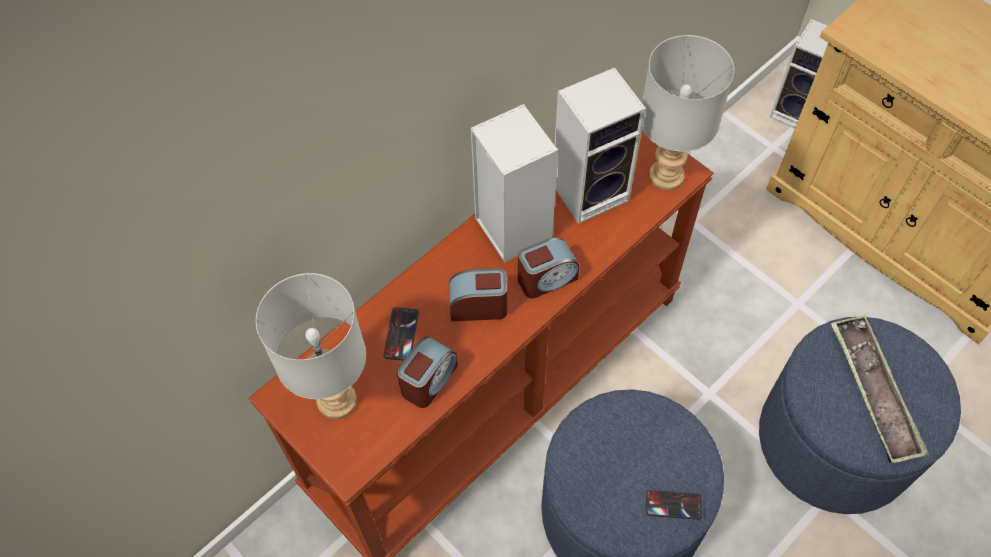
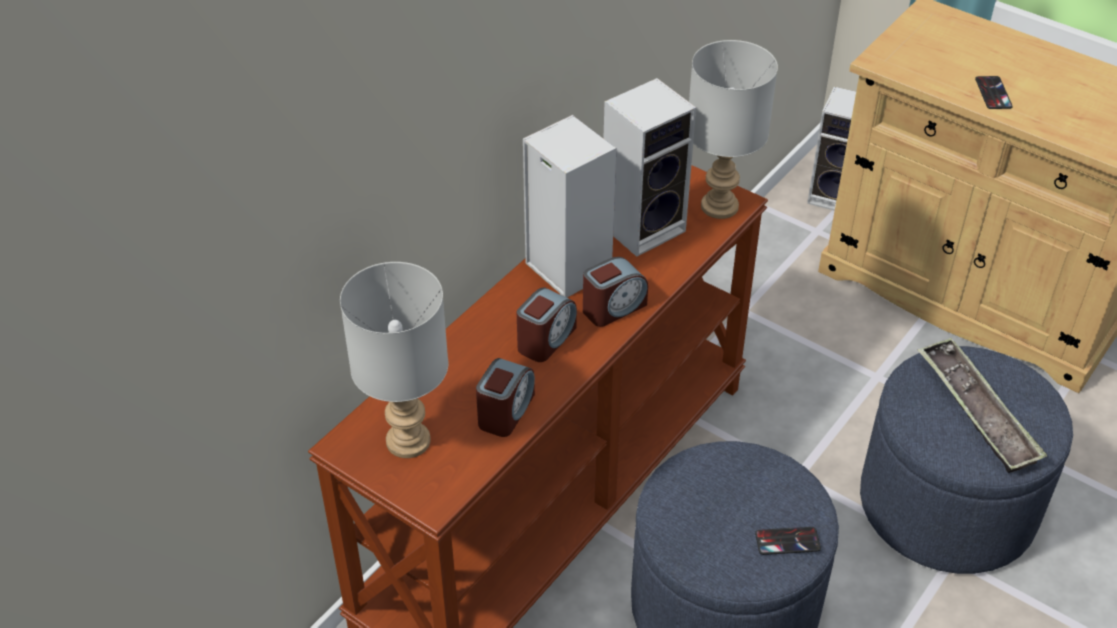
camera: 10 degrees left, 15 degrees down
(401, 334) = (466, 373): phone -> phone (993, 93)
(478, 306) = (546, 339): alarm clock -> alarm clock turned 135 degrees clockwise

